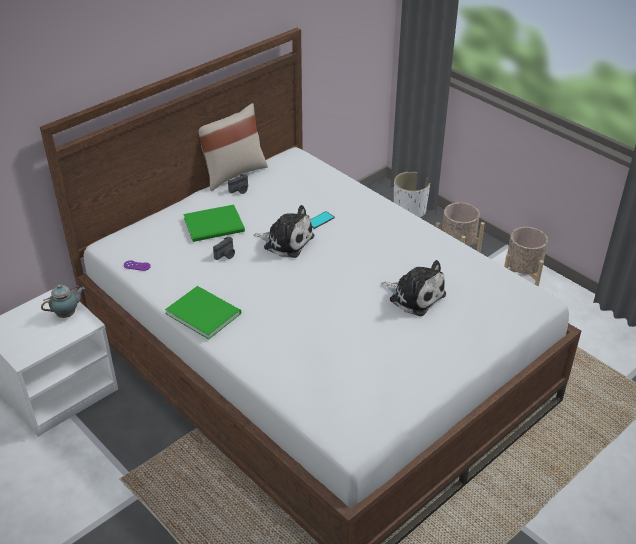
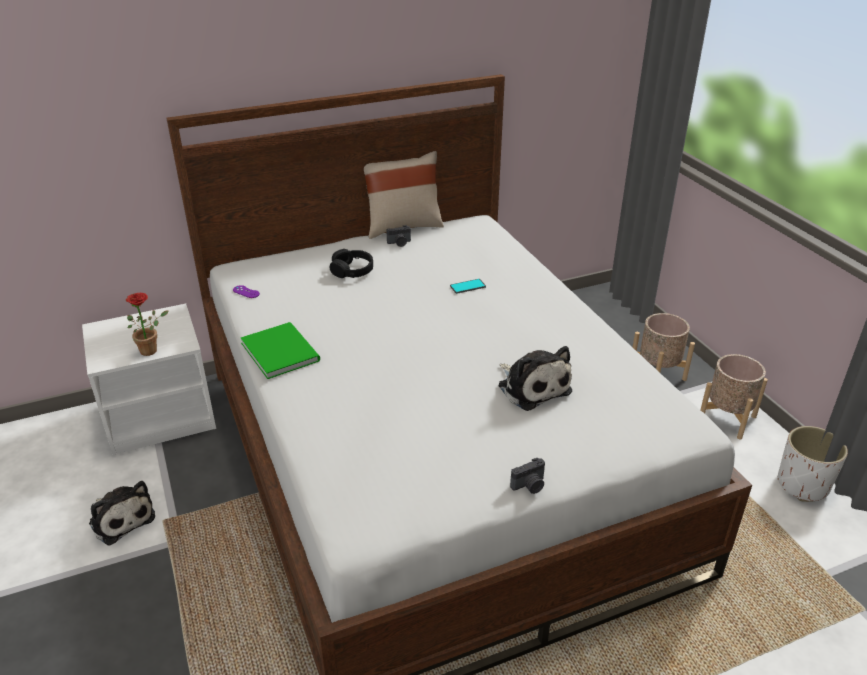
camera: 20 degrees right, 5 degrees down
(61, 335) = (152, 350): none -> potted plant
(67, 314) = (172, 331): teapot -> none
(216, 225) = (352, 270): green book -> black headphones
(226, 255) = (343, 300): camera -> camera (529, 486)
(286, 241) = (417, 300): plush toy -> plush toy (121, 518)
(410, 211) = (621, 320): white planter -> white planter (803, 485)

